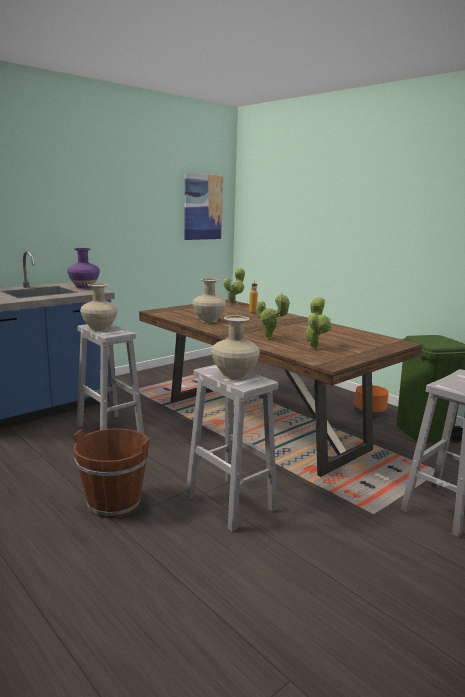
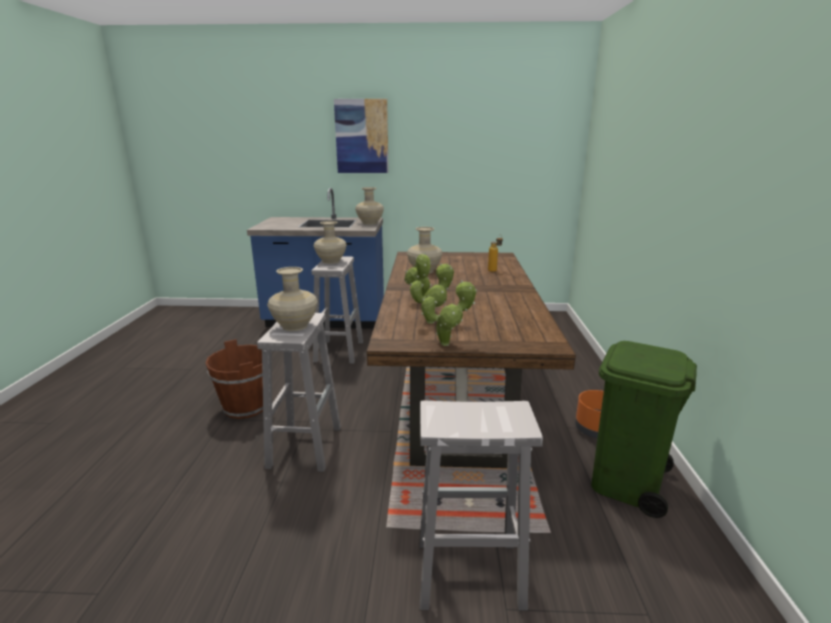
camera: 45 degrees right, 5 degrees up
(84, 287) = (369, 223): purple vase -> beige vase
(203, 207) = (537, 147): picture -> picture (362, 136)
(234, 304) = (502, 258): potted plant -> potted plant (448, 343)

